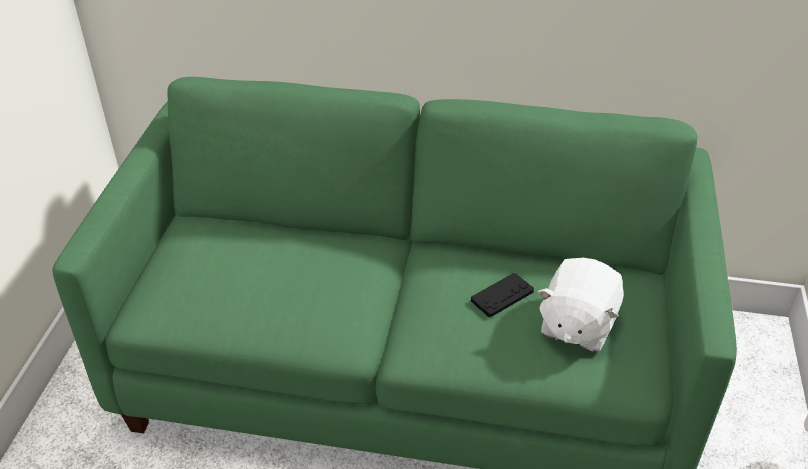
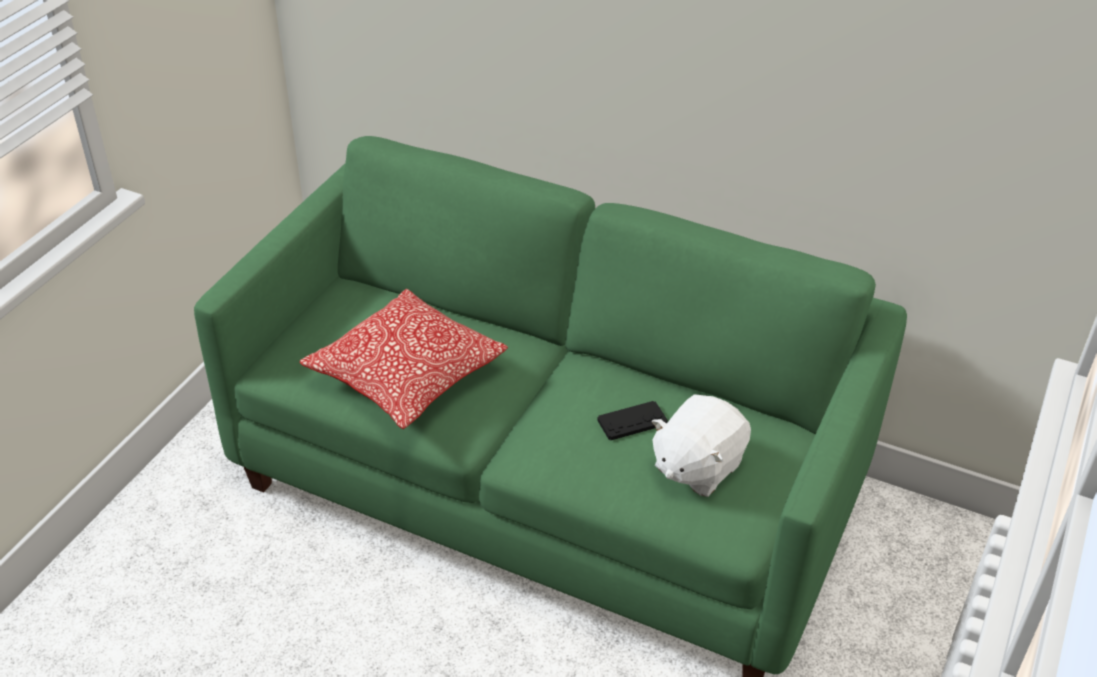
camera: 15 degrees right, 0 degrees up
(277, 295) = (406, 375): none -> pillow

